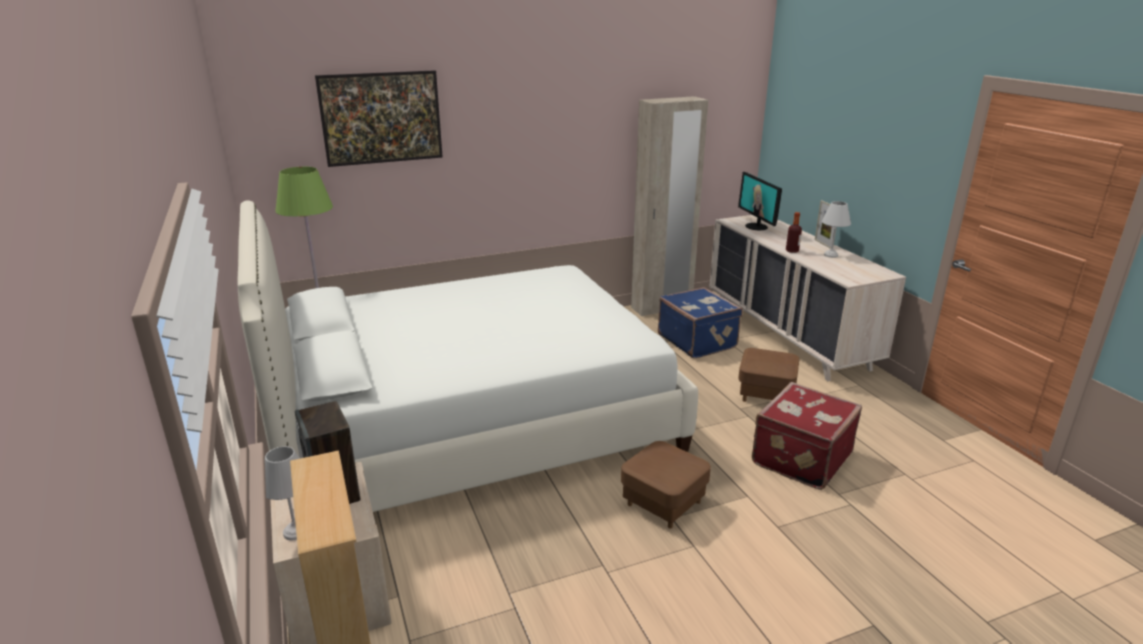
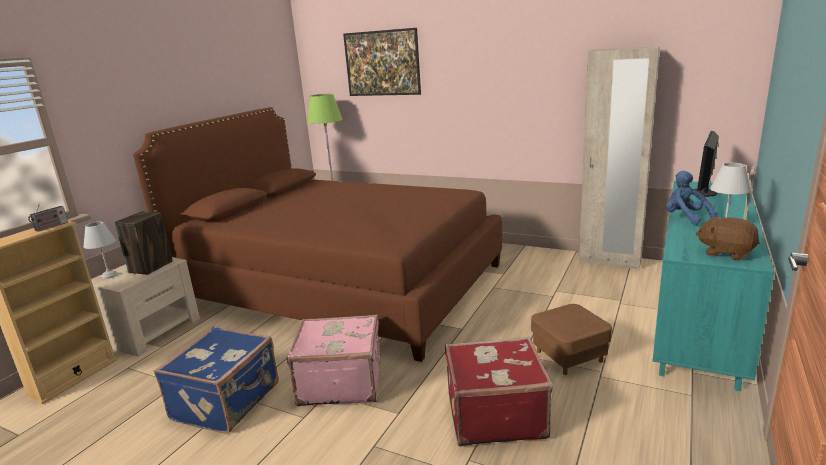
camera: 50 degrees right, 5 degrees down
(327, 471) = (50, 227): none -> radio
(471, 423) = (342, 285): white bed -> brown bed
(663, 503) = (341, 382): brown ottoman -> pink suitcase
(697, 341) = (591, 294): blue suitcase -> blue suitcase (228, 402)
(788, 335) = (698, 322): beige dresser -> turquoise dresser
(792, 251) = (685, 218): bottle -> blue plush toy
(864, 271) = (726, 253): none -> brown plush toy

